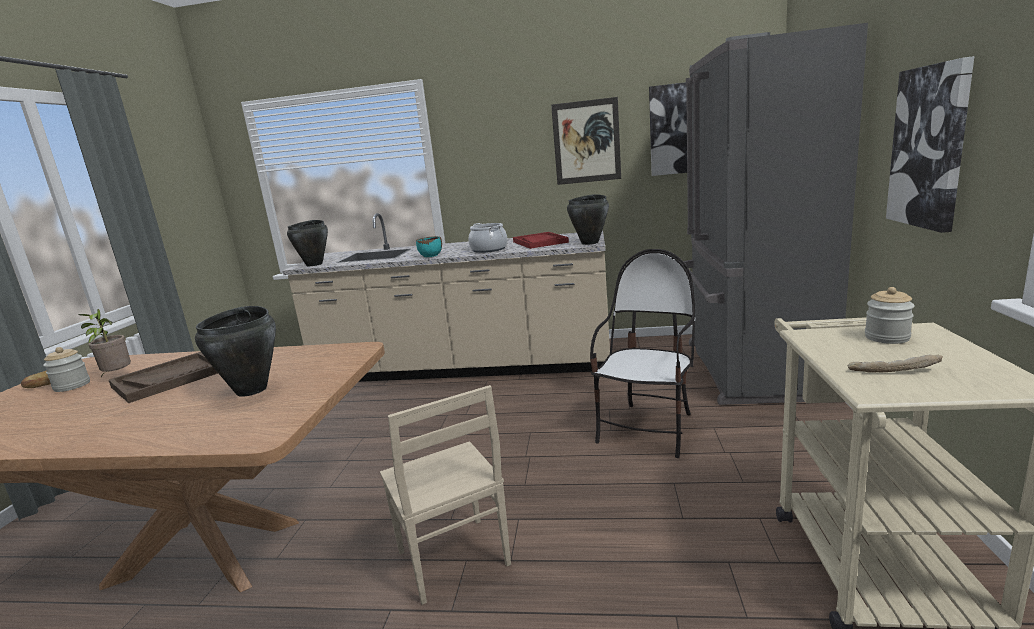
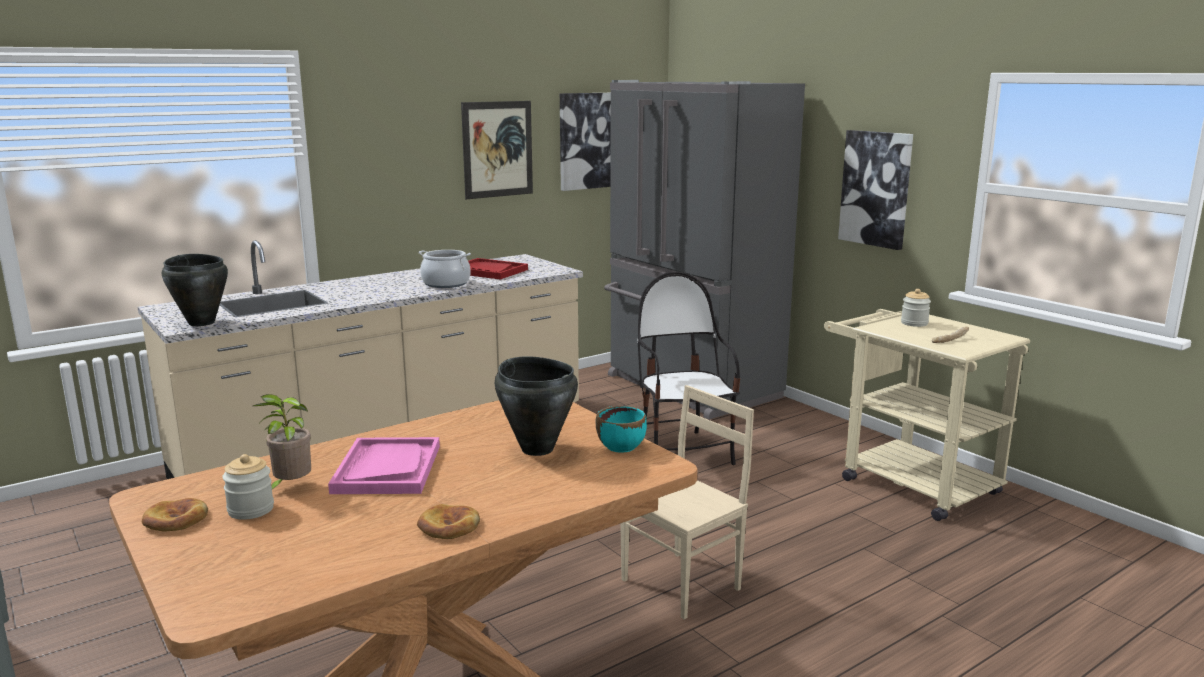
camera: 45 degrees left, 0 degrees up
(66, 435) = (449, 526): none -> bread
(169, 379) = (387, 469): brown tray -> pink tray
(430, 255) = (381, 296): turquoise bowl -> turquoise bowl (621, 446)
(452, 560) = (683, 584): beige chair -> beige chair turned 60 degrees counterclockwise
(590, 243) = (557, 269): black cooking pot -> none

